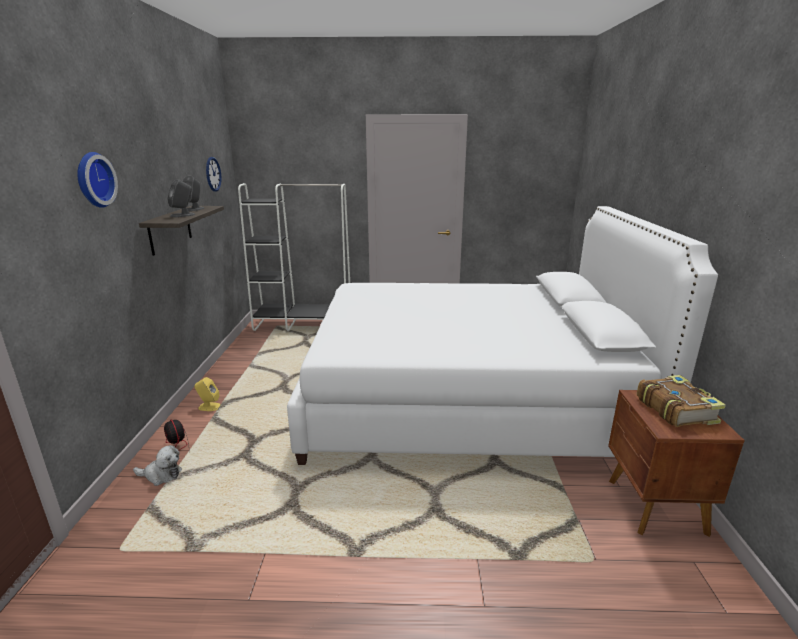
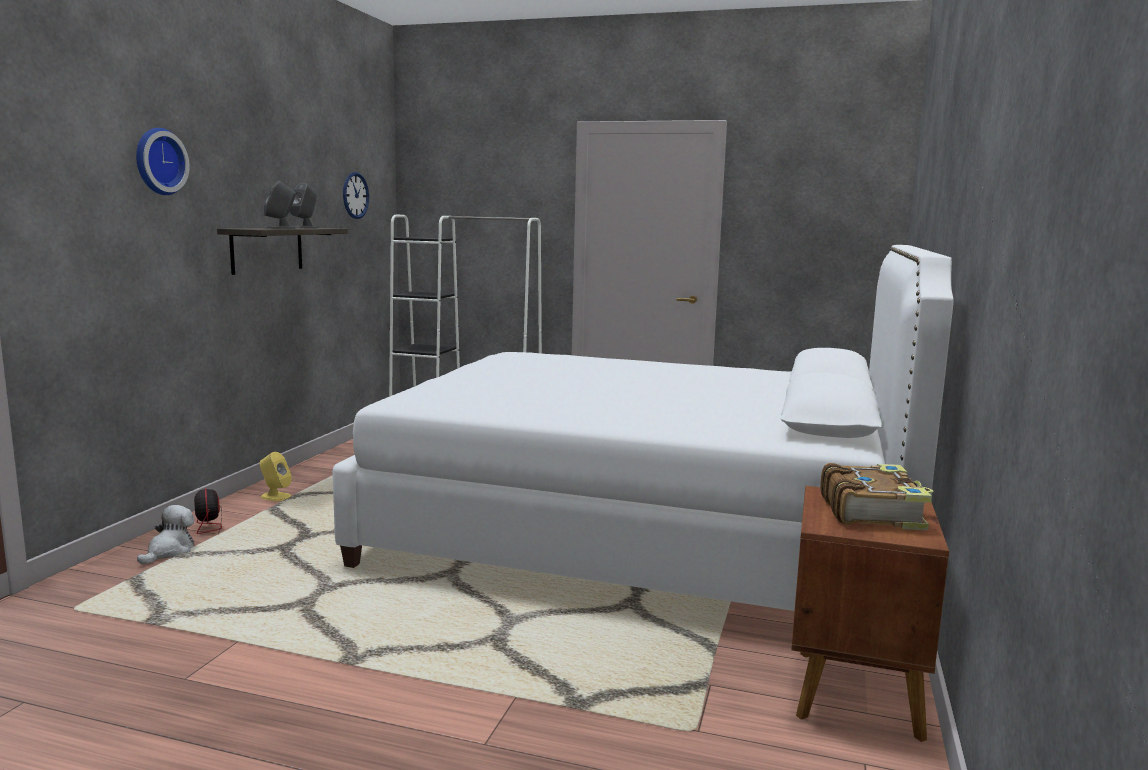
camera: 15 degrees right, 10 degrees down
(161, 475) = (169, 552): plush toy -> plush toy turned 90 degrees counterclockwise

